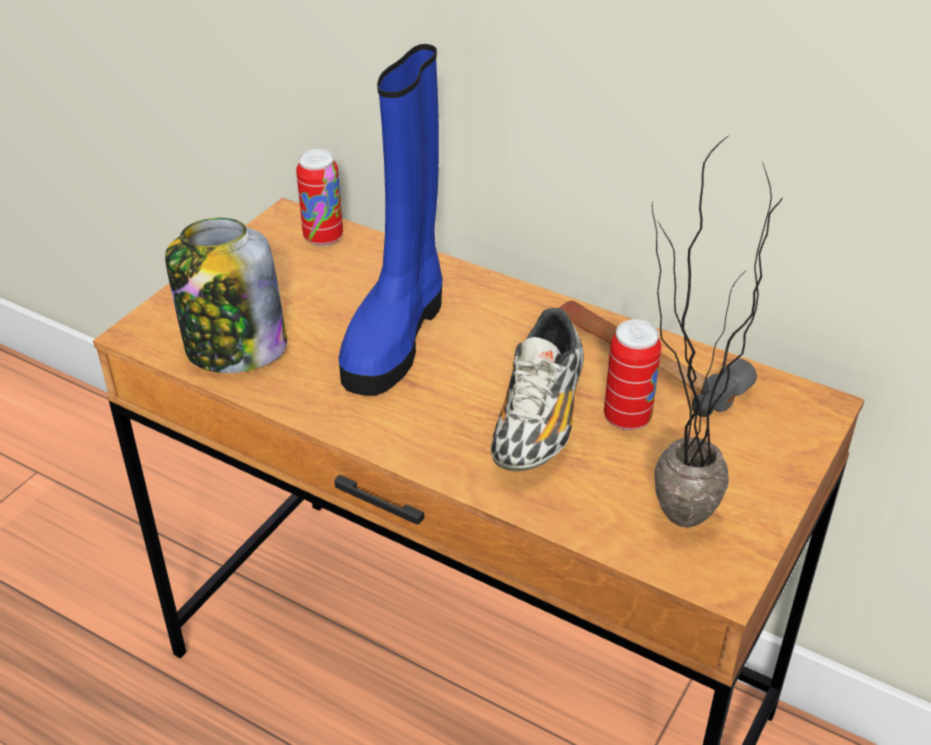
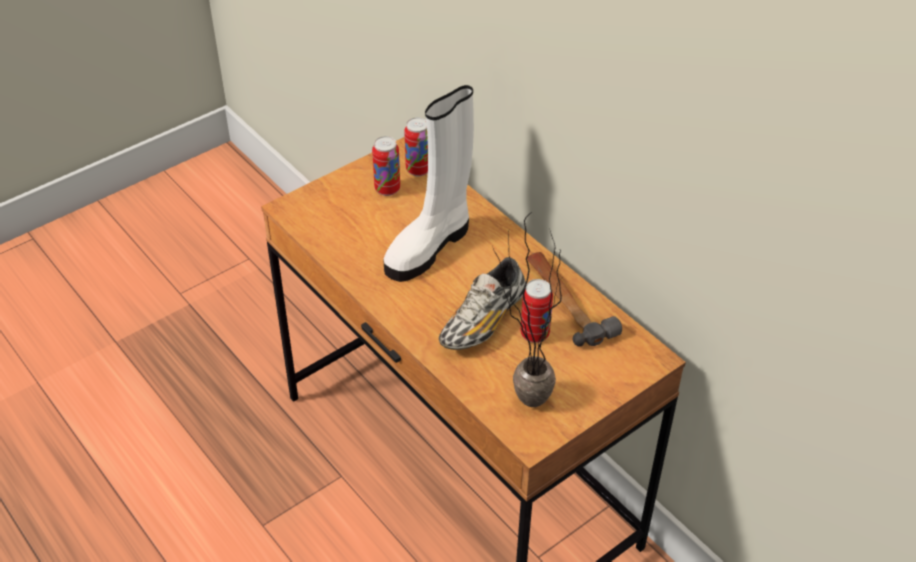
camera: 20 degrees right, 5 degrees up
(234, 348) = (334, 231): jar -> none
(289, 272) = (387, 189): none -> can
(396, 335) = (429, 247): blue boot -> white boot

